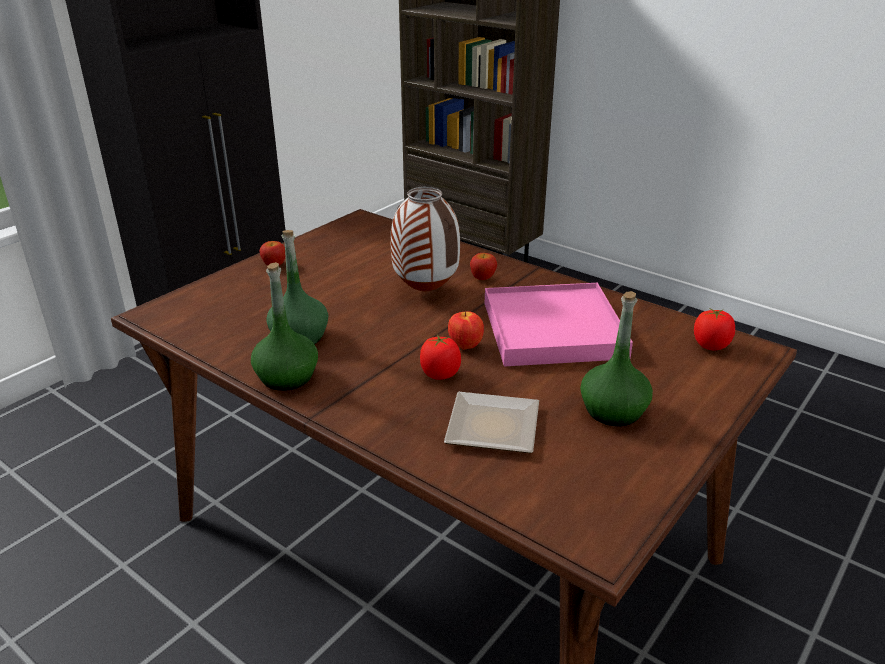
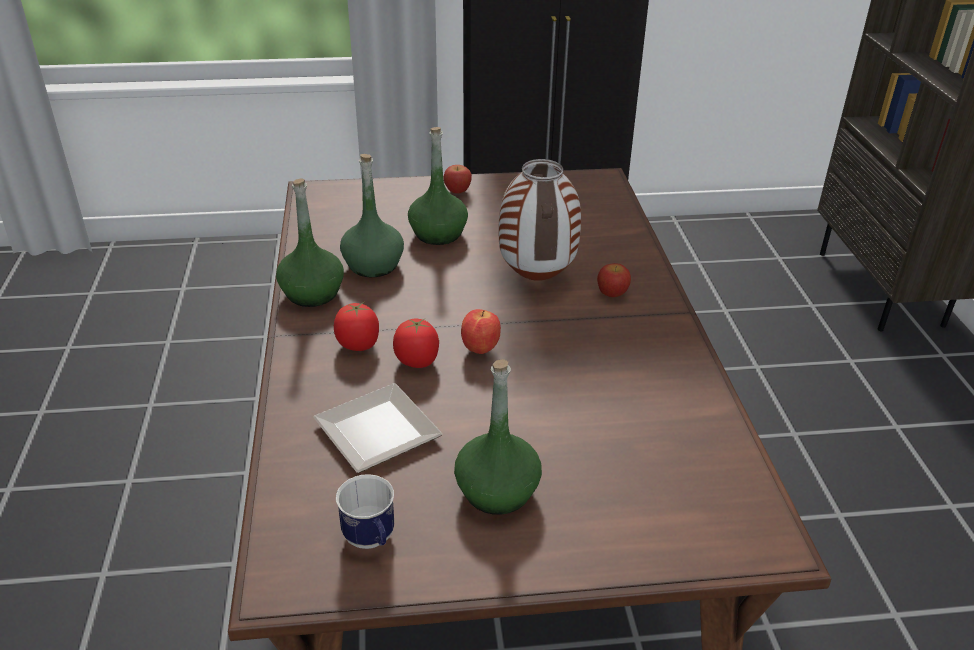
camera: 45 degrees right, 5 degrees up
(310, 296) = (438, 234): none -> green bottle
(553, 330) = (585, 382): pink tray -> none
(602, 483) = (372, 541): none -> mug
(711, 346) = (722, 502): tomato -> tomato (358, 344)

